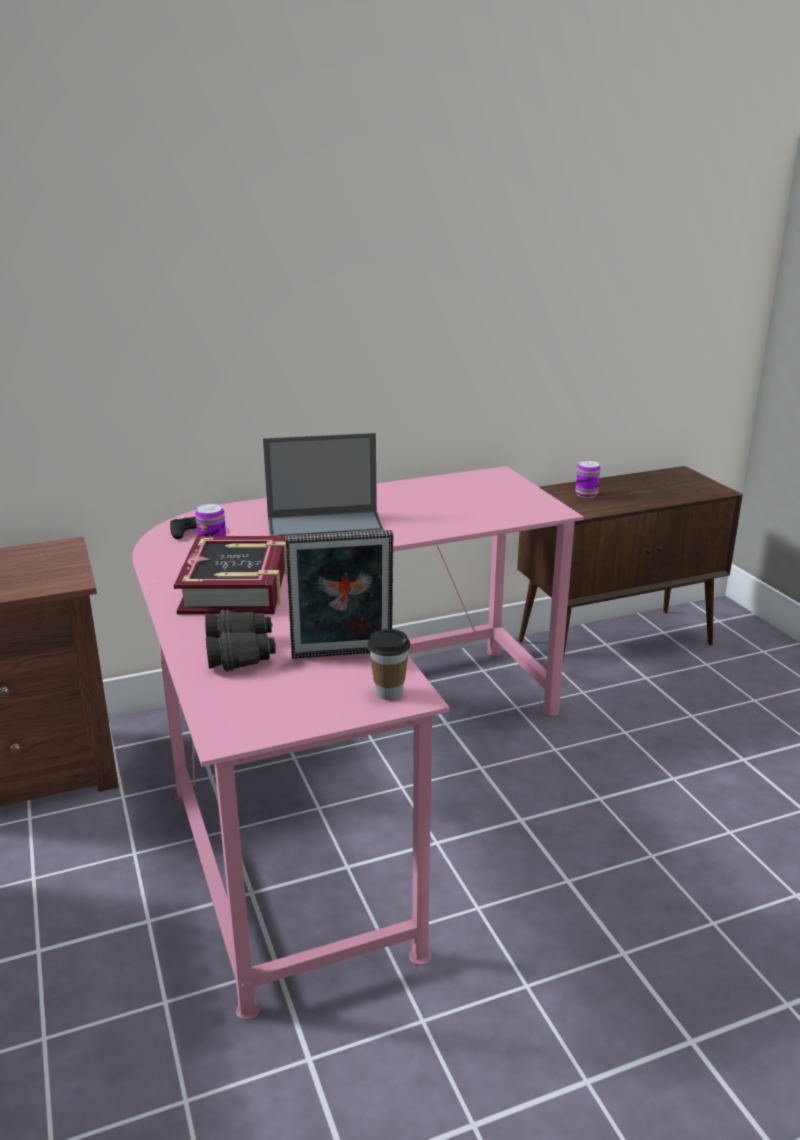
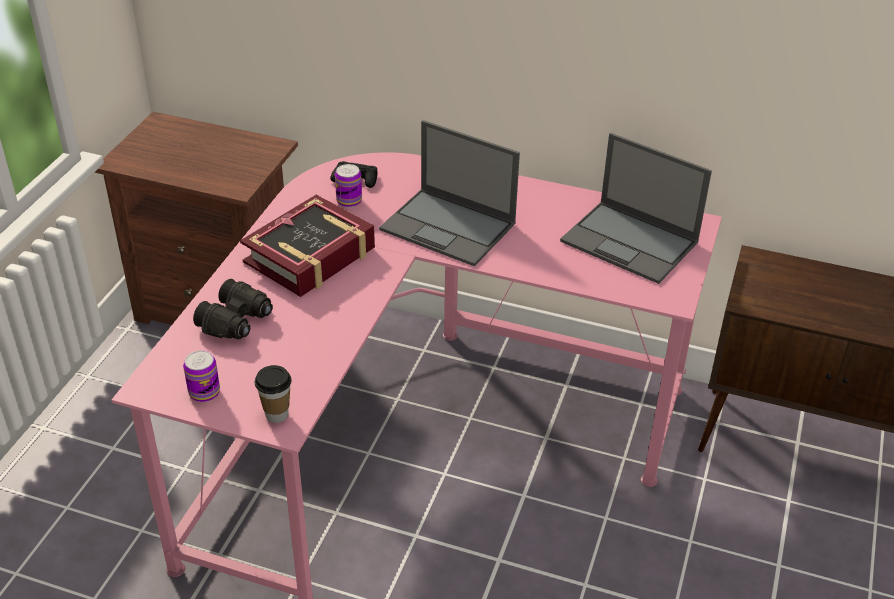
camera: 40 degrees right, 15 degrees up
(342, 656) = (292, 363): picture frame -> none
(474, 495) = (631, 242): none -> laptop
(586, 494) = (797, 283): can -> can (204, 392)

